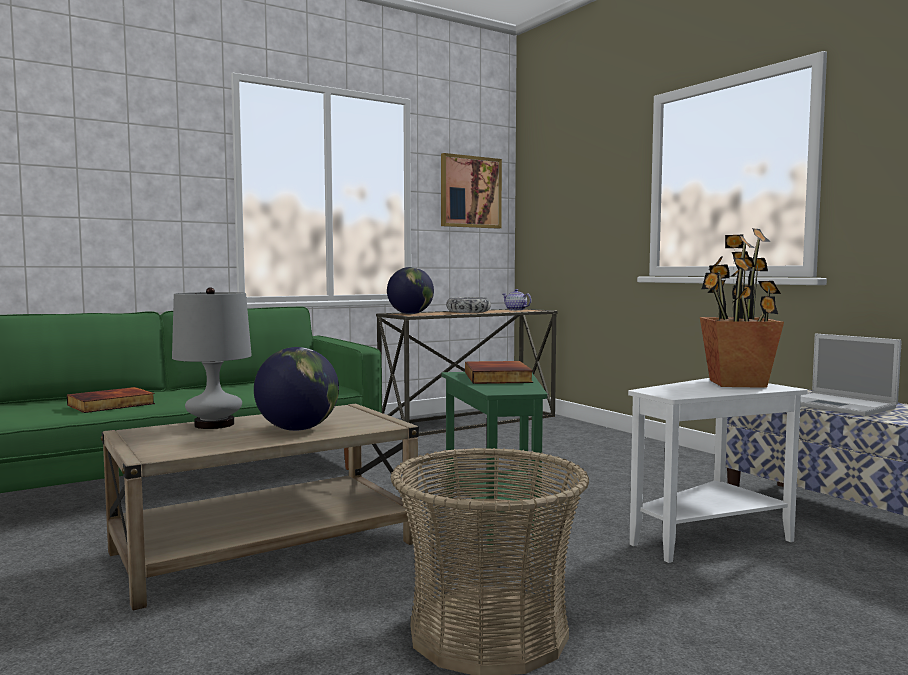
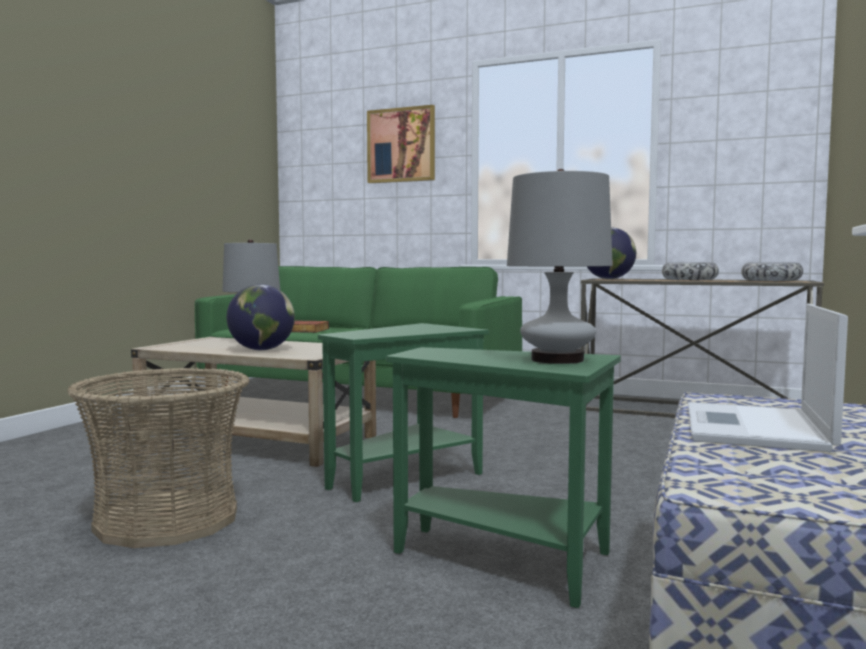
camera: 55 degrees right, 0 degrees up
(470, 192) = (747, 134): picture -> picture (401, 145)
(499, 377) = (419, 329): book -> none
(516, 310) = (771, 280): teapot -> bowl
(710, 538) = (507, 561): white side table -> green side table
(736, 383) = (557, 359): potted plant -> grey table lamp

